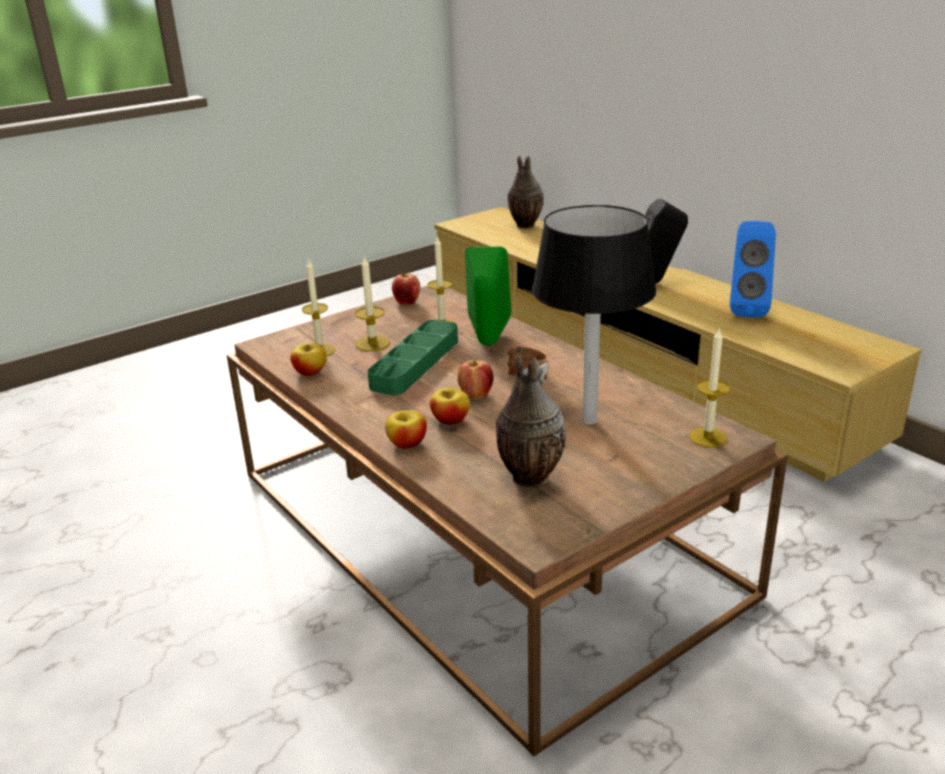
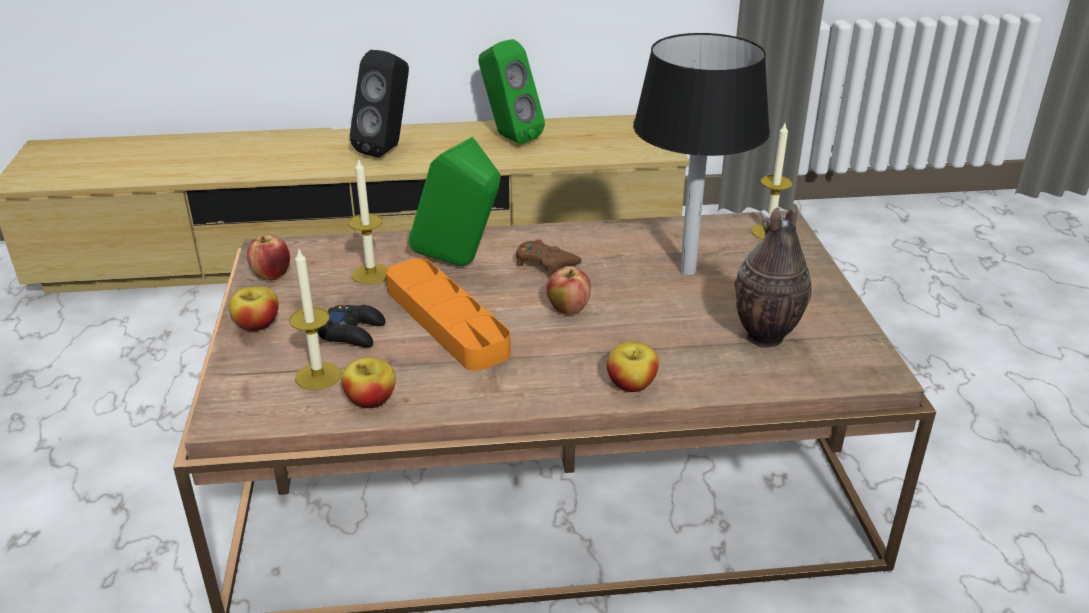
camera: 60 degrees left, 5 degrees up
(372, 343) = (353, 332): candle -> black game controller
(415, 363) = (446, 320): green tray -> orange tray
(450, 420) = (607, 342): apple -> apple (257, 325)
(524, 225) = (116, 149): vase -> none
(747, 310) = (508, 137): blue speaker -> green speaker

